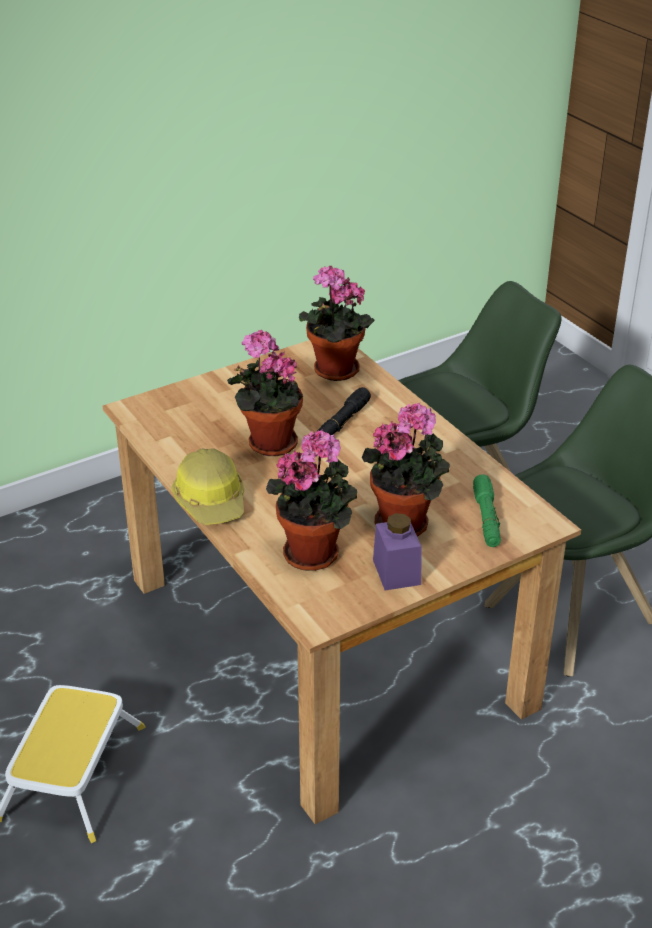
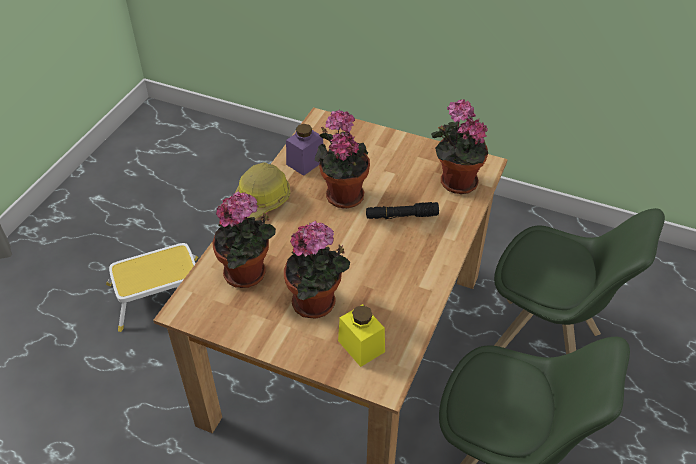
camera: 55 degrees right, 10 degrees up
(396, 572) = (260, 325): purple jar -> purple jar (305, 162)
(486, 518) = (361, 346): green flashlight -> yellow jar

